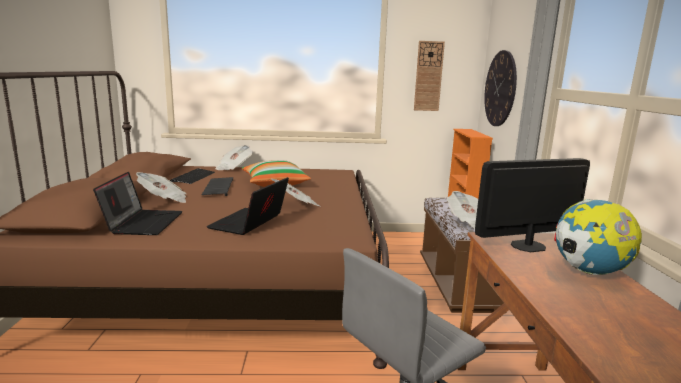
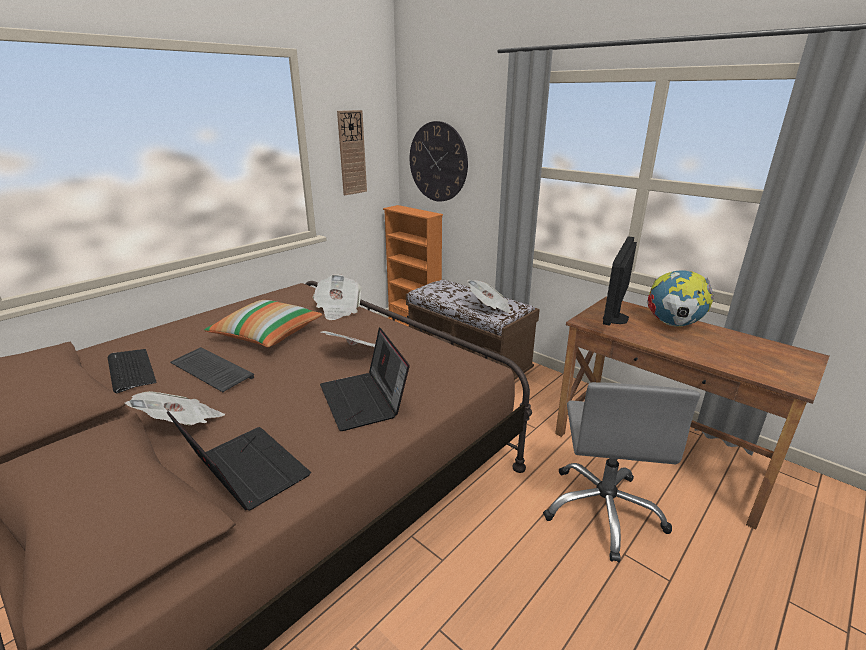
camera: 45 degrees left, 10 degrees up
(234, 167) = (154, 331): newspaper -> newspaper (338, 309)

